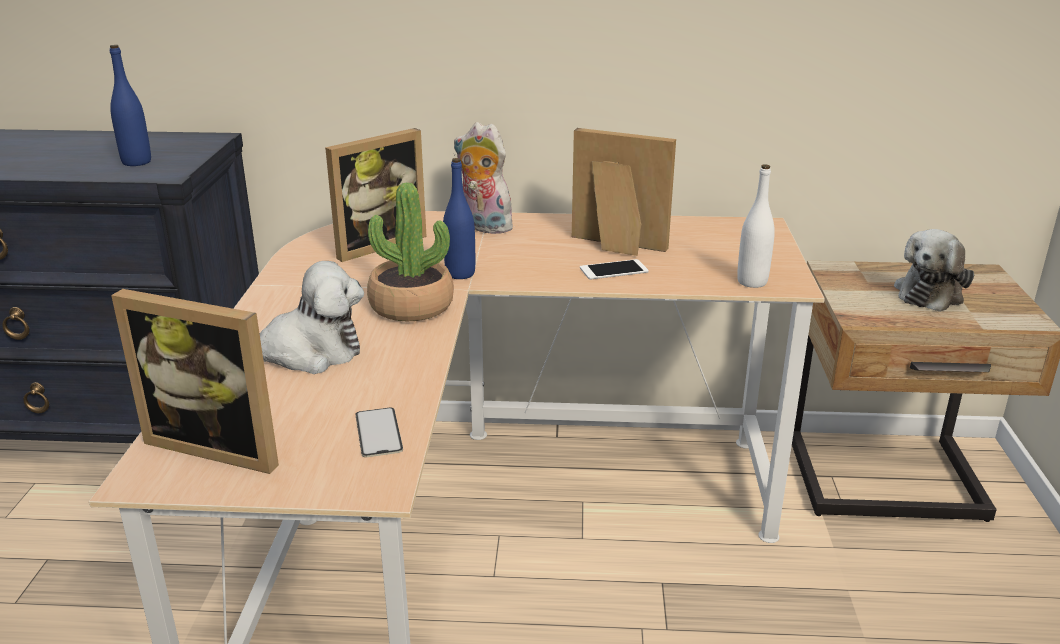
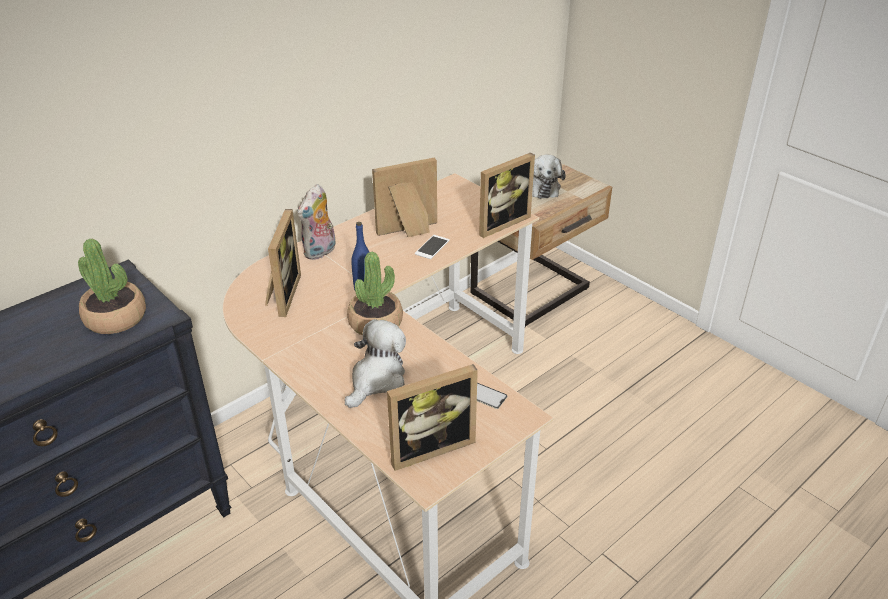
camera: 45 degrees left, 10 degrees up
(136, 162) = (116, 318): blue bottle -> potted plant
(483, 227) = (320, 252): plush toy -> plush toy turned 45 degrees counterclockwise
(752, 282) = (500, 223): white bottle -> picture frame

